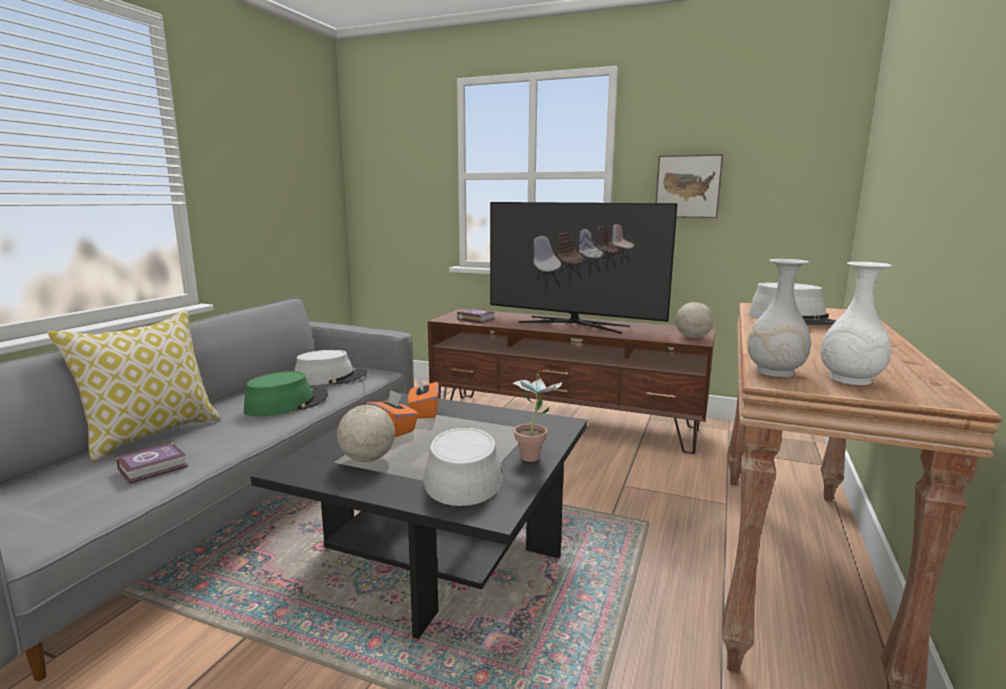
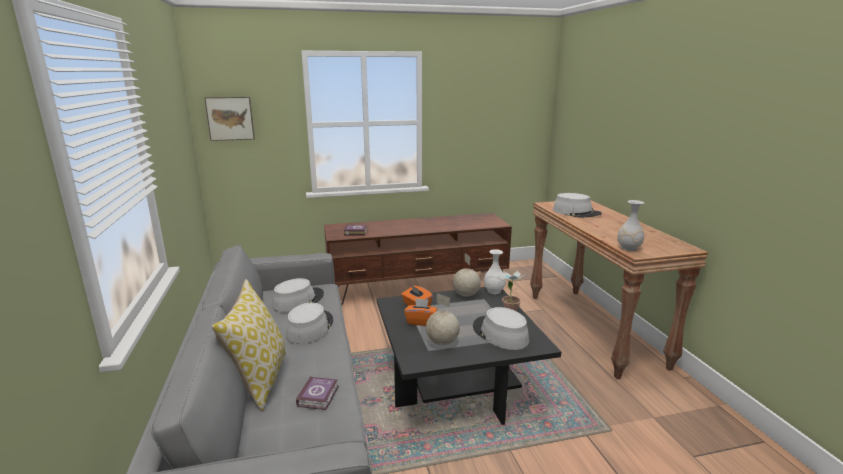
camera: 35 degrees left, 5 degrees up
(287, 403) = (309, 327): green hat -> grey hat
(573, 324) = (420, 224): television -> none
(688, 186) = (467, 128): picture -> picture (230, 118)
(692, 337) = (494, 222): globe -> globe (466, 295)
(849, 379) = (653, 246): white vase -> white vase (494, 291)

